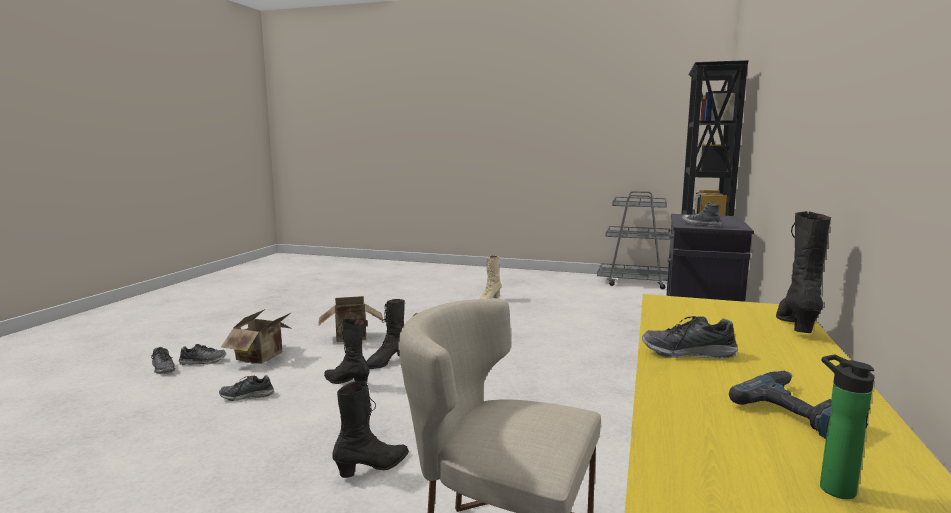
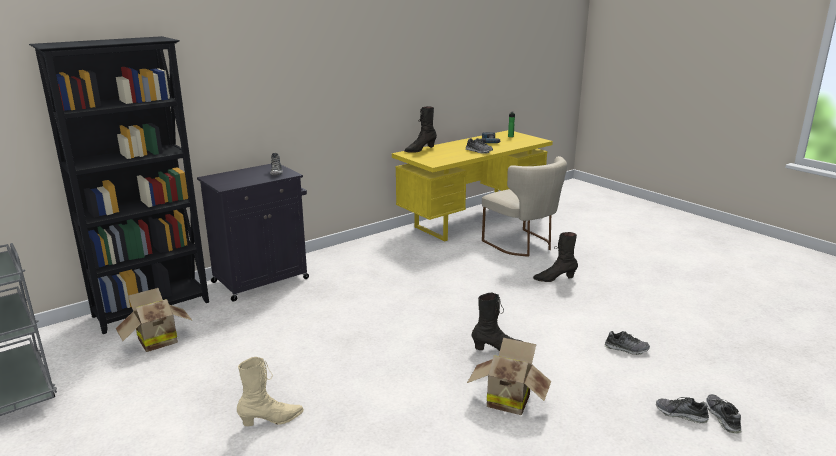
camera: 145 degrees left, 10 degrees up
(263, 357) = (614, 399): cardboard box -> cardboard box (155, 341)
(346, 383) = (543, 337): black boot -> none

